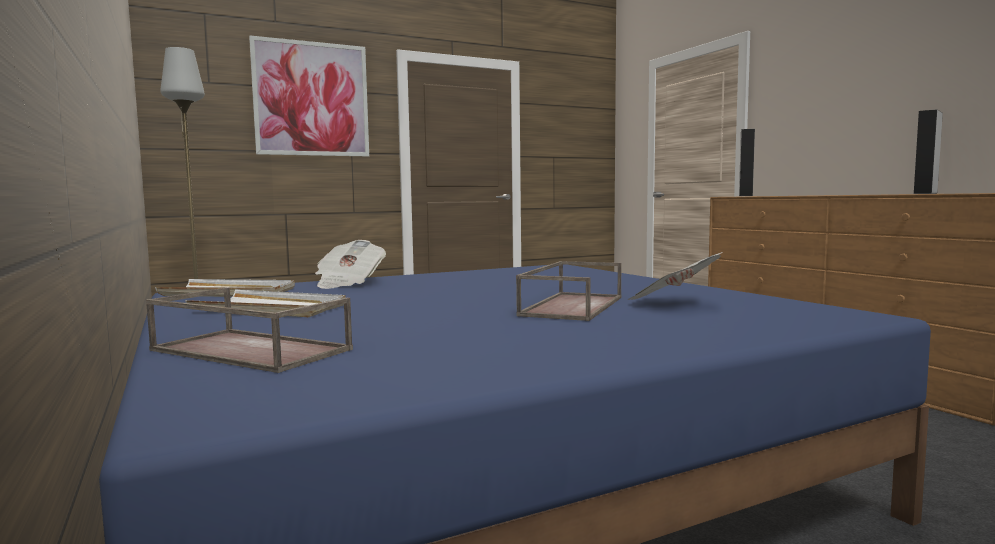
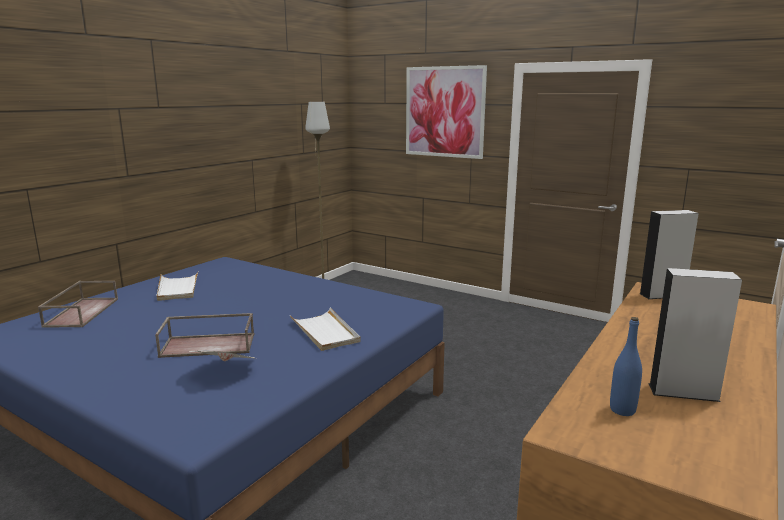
camera: 60 degrees right, 10 degrees up
(230, 293) = (223, 268): white tray -> white tray (325, 332)
(348, 283) = (272, 278): newspaper -> none
(958, 193) = (622, 410): none -> blue bottle

